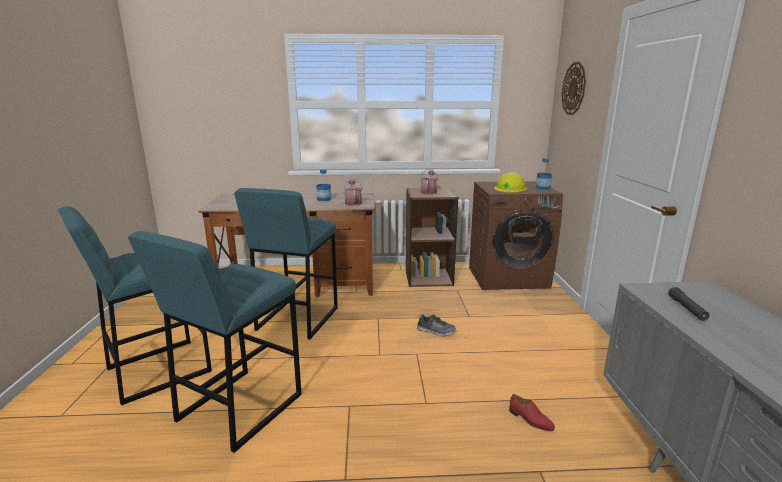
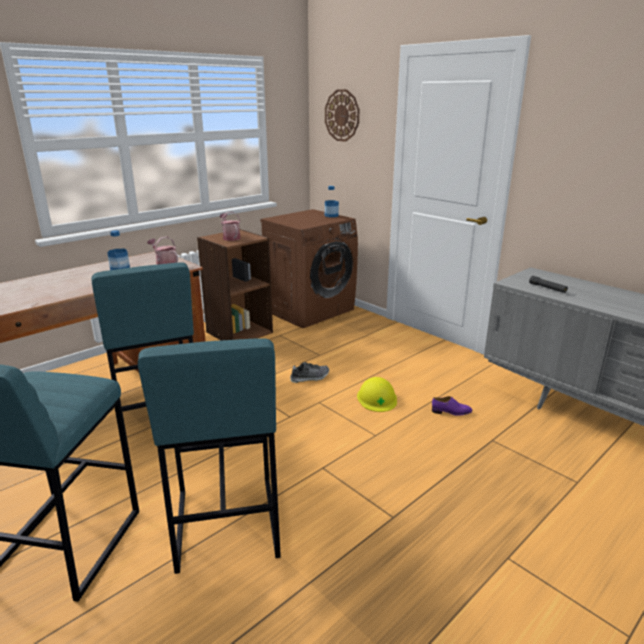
camera: 40 degrees left, 5 degrees up
(510, 188) = (306, 220): yellow hard hat -> yellow hard hat (377, 398)
(530, 420) = (451, 412): red shoe -> purple shoe

